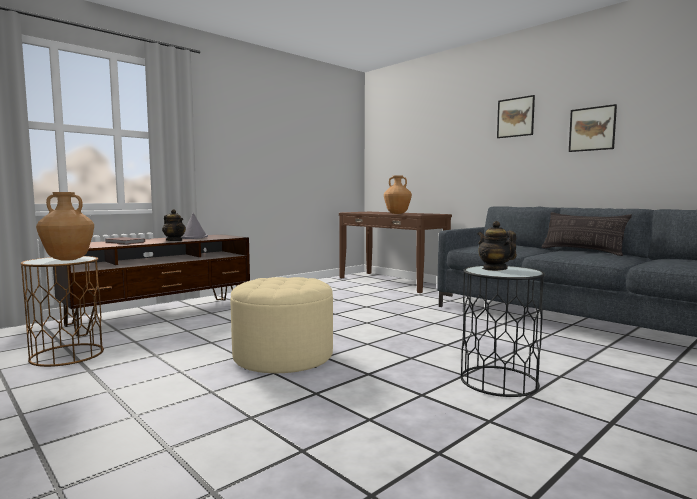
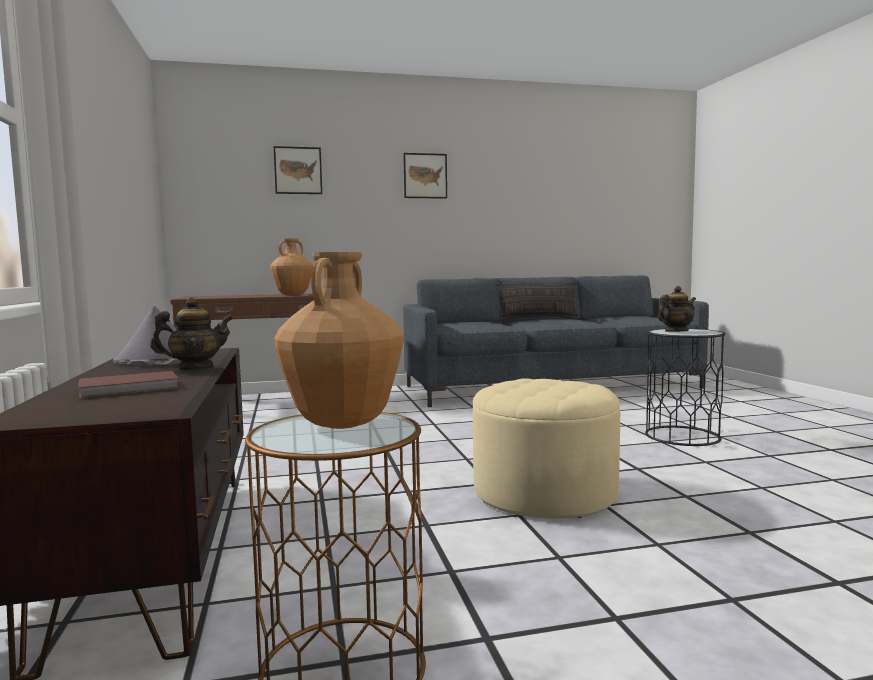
camera: 60 degrees left, 0 degrees up
(494, 269) = (676, 331): teapot -> teapot turned 150 degrees clockwise
(592, 129) = (505, 199): picture -> picture (298, 170)

